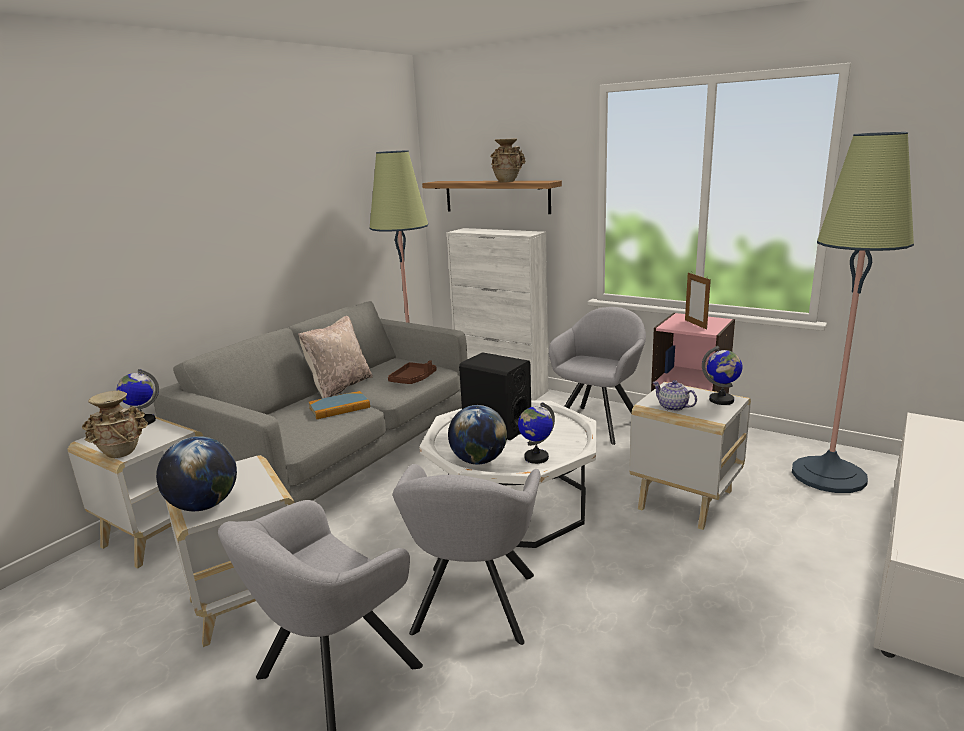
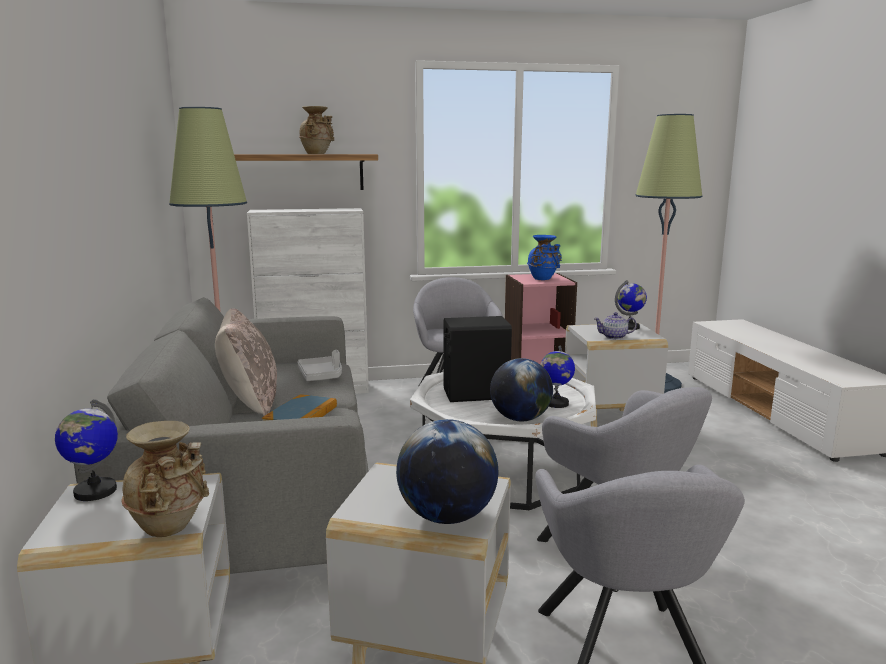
camera: 45 degrees left, 5 degrees down
(413, 379) = (321, 376): brown tray -> grey tray
(695, 324) = (543, 279): picture frame -> blue vase

